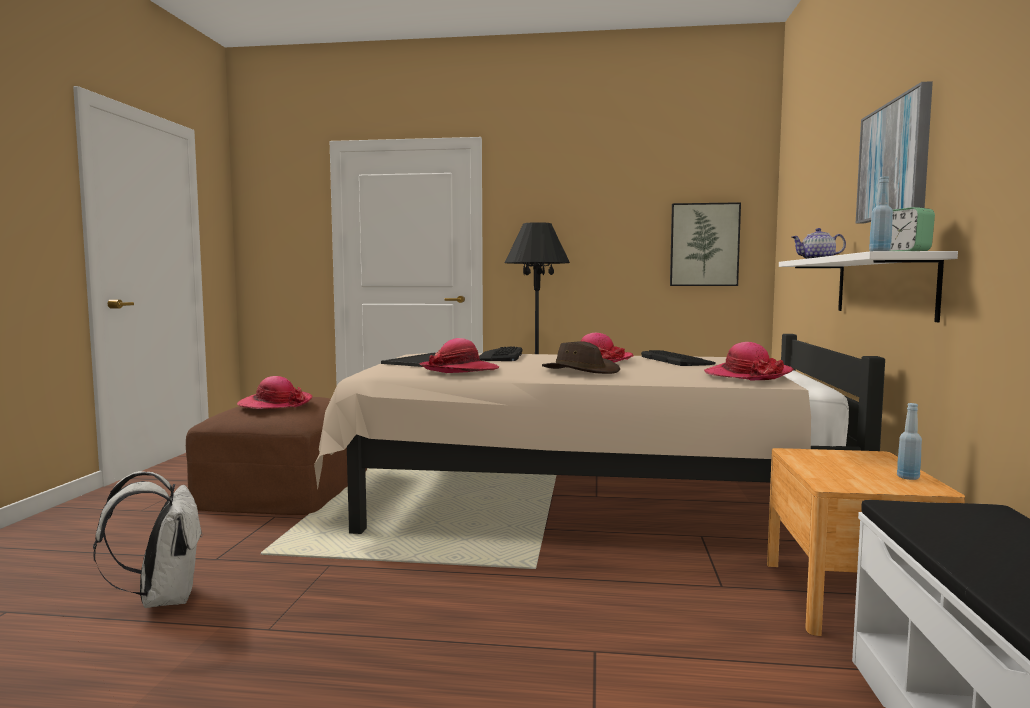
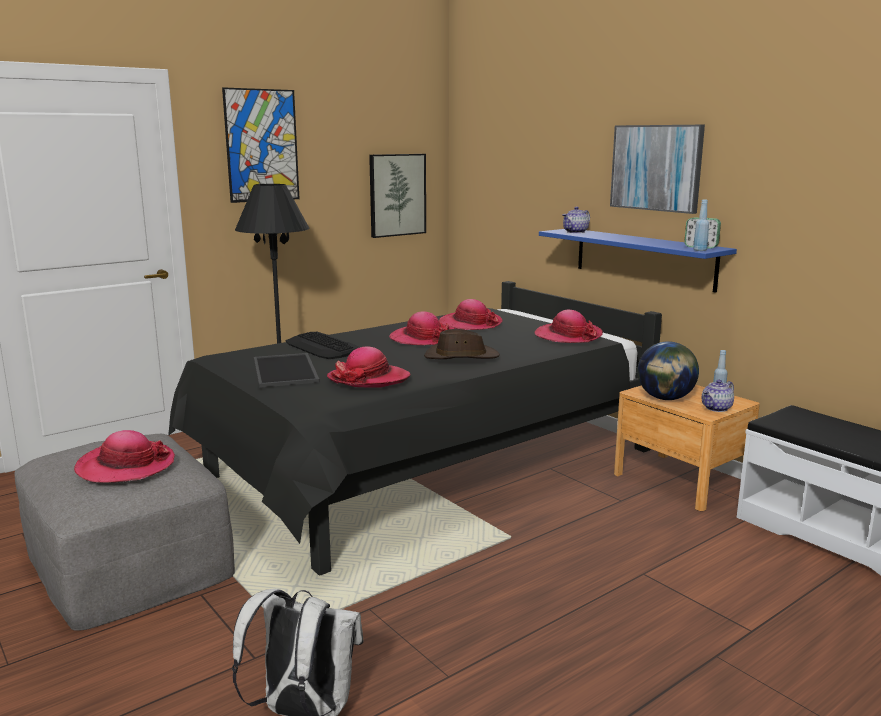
camera: 45 degrees left, 10 degrees up
(287, 487) = (129, 561): brown ottoman -> grey ottoman
(558, 196) = (262, 145): none -> picture
(580, 498) = (423, 467): beige bed -> black bed
(676, 360) = (470, 324): keyboard -> hat
(817, 463) = (665, 398): none -> globe
(867, 484) = (716, 408): none -> teapot
(883, 286) = (643, 258): white shelf -> blue shelf

